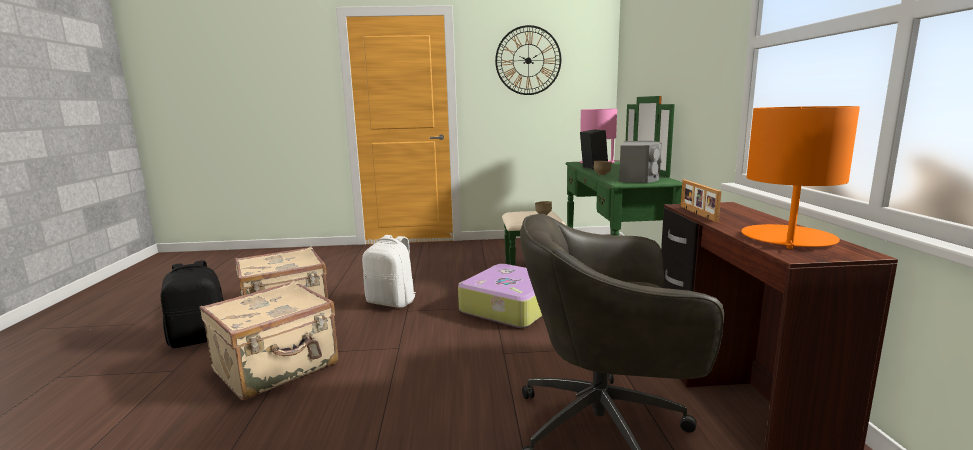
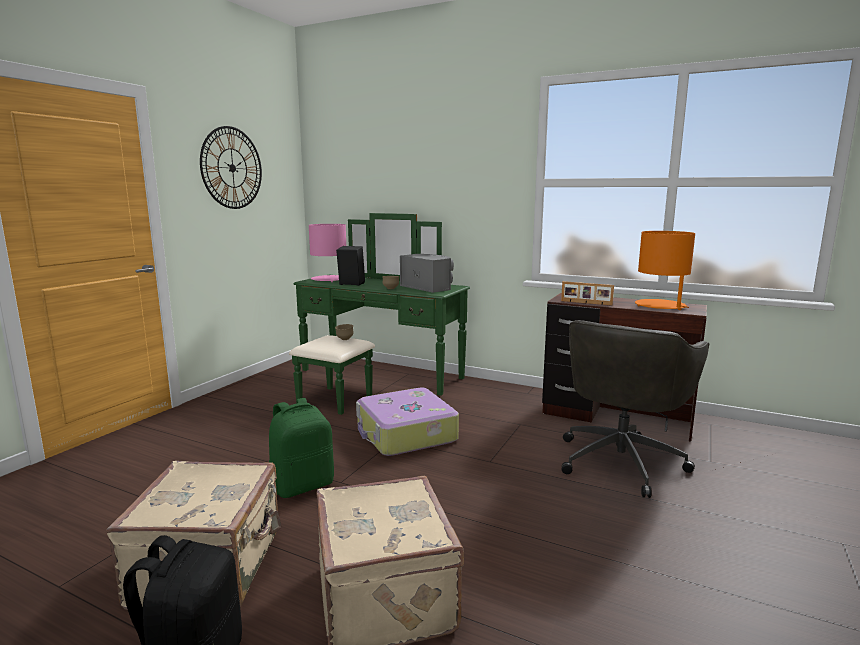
camera: 60 degrees left, 0 degrees up
(392, 302) = (302, 485): white backpack -> green backpack

